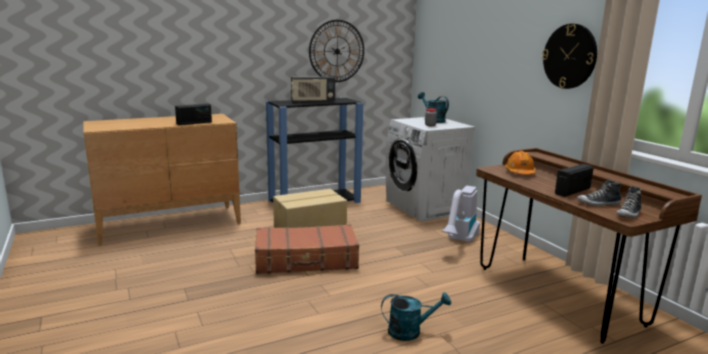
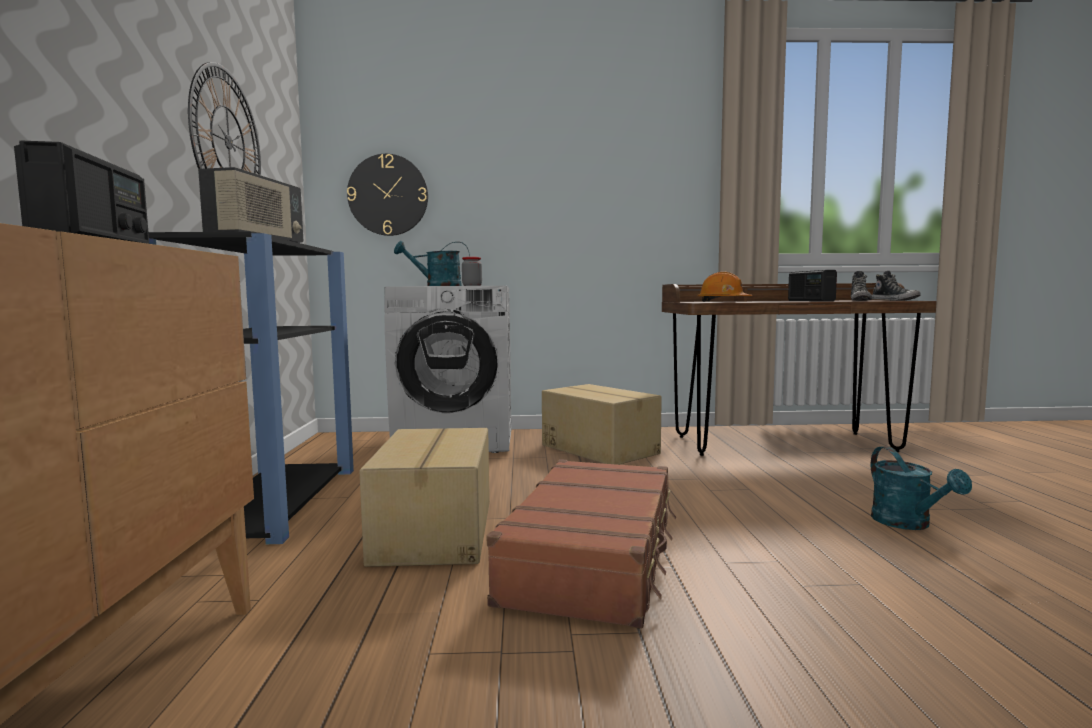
camera: 65 degrees left, 10 degrees down
(410, 331) = (908, 524): turquoise watering can -> turquoise watering can turned 150 degrees clockwise
(460, 241) = (600, 449): vacuum cleaner -> cardboard box
(569, 56) = (661, 169): wall clock -> wall clock (388, 195)

